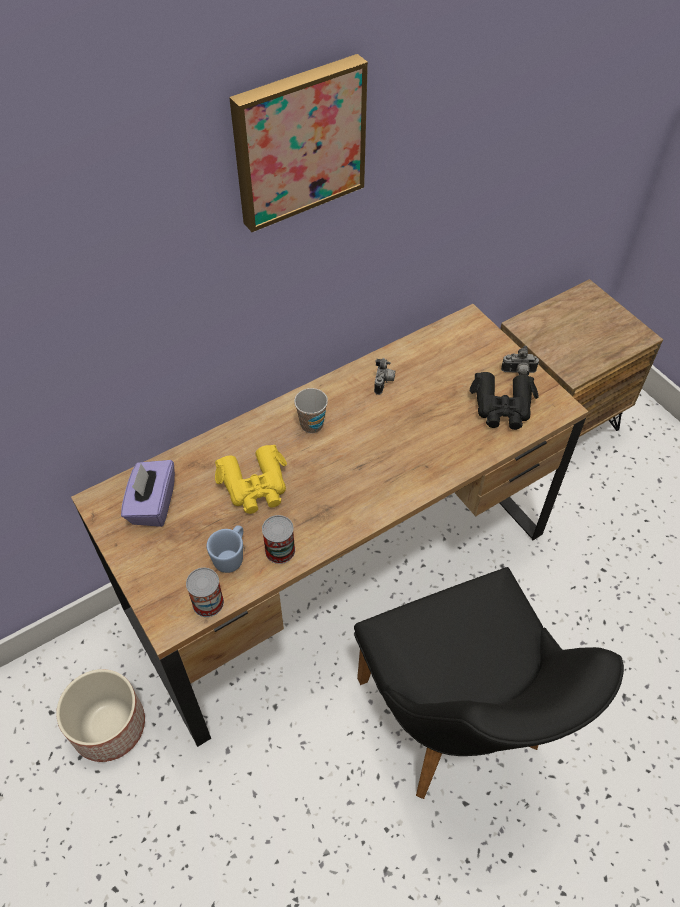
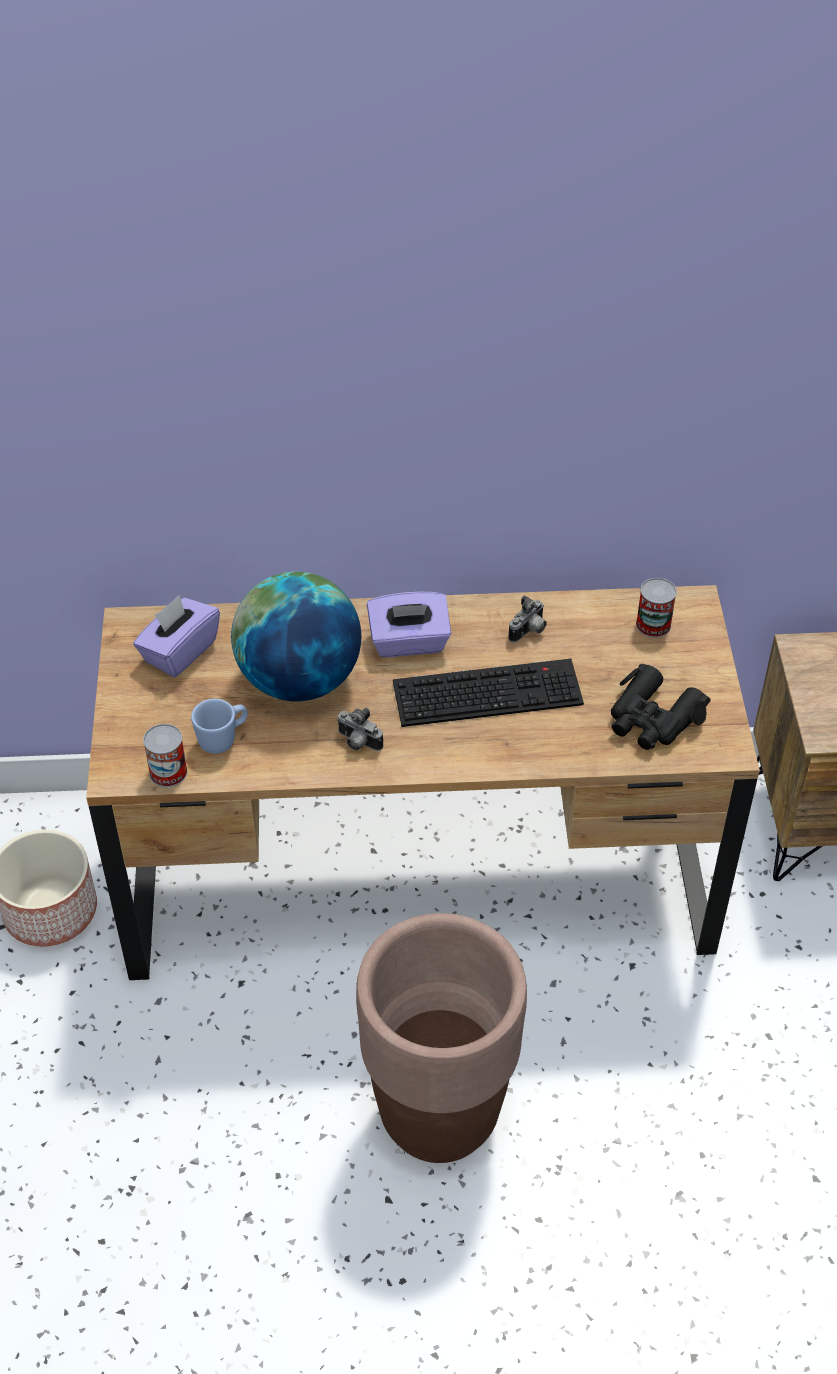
camera: 30 degrees right, 5 degrees down
(255, 486) = (299, 680): yellow binoculars -> globe
(280, 550) = (278, 756): can -> can (653, 624)
(298, 141) = (453, 298): picture -> none
(312, 425) = (409, 643): cup -> purple tissue box
(389, 435) = (489, 691): none -> keyboard
(457, 727) = (438, 1115): black chair -> brown planter
(518, 373) = (706, 689): camera -> camera (358, 743)

